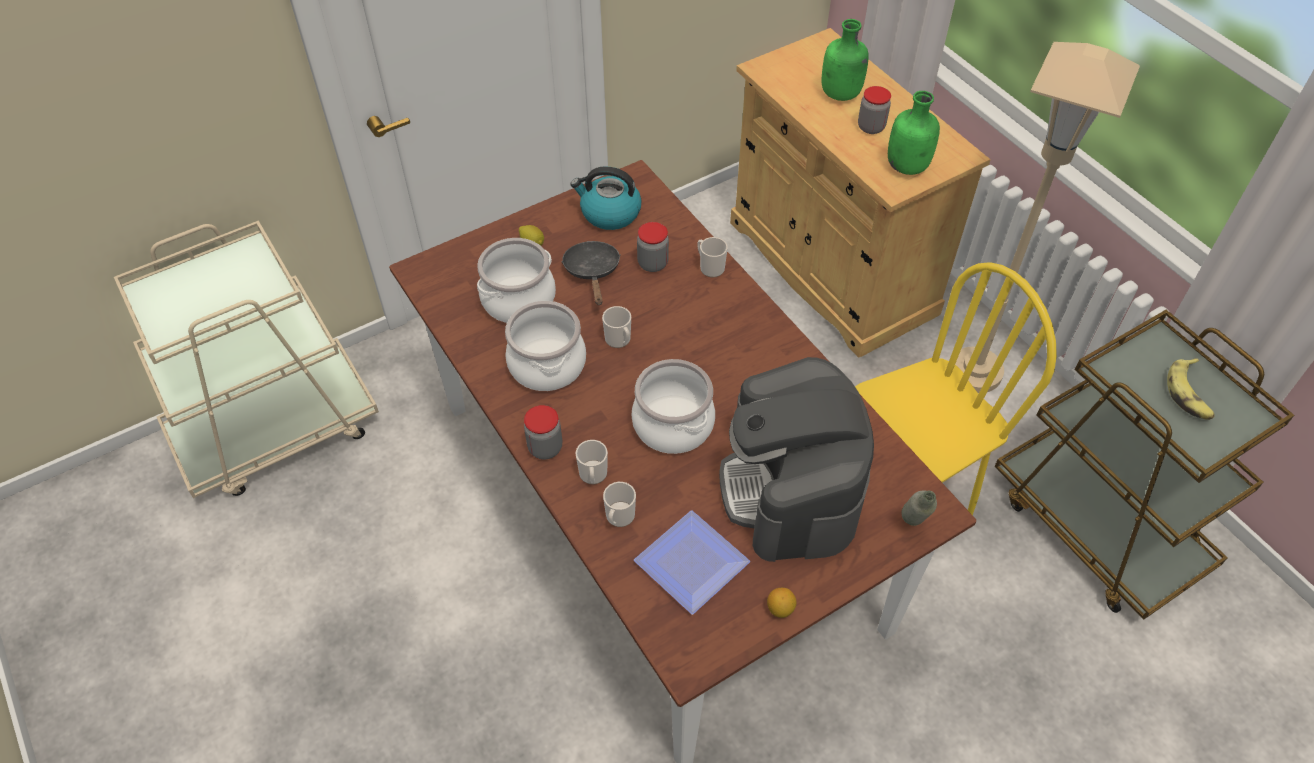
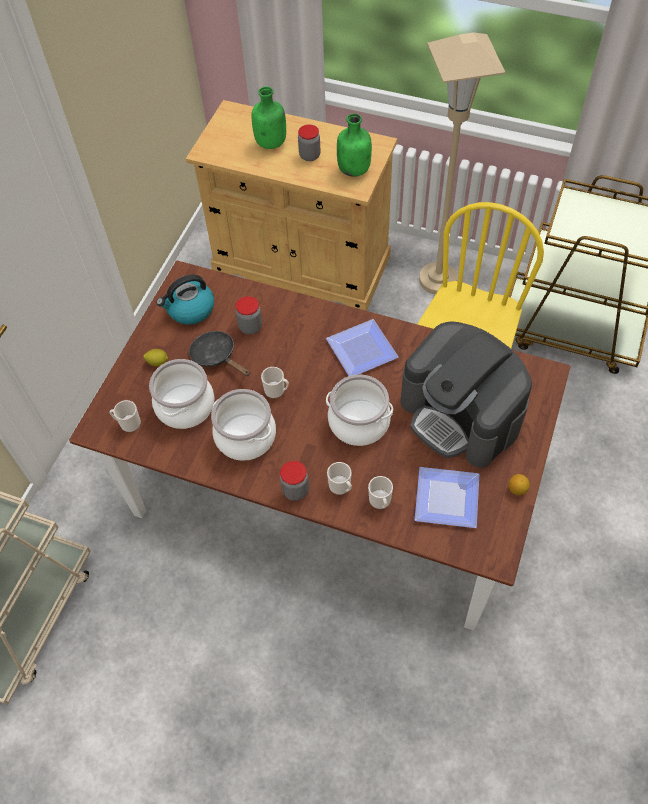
camera: 35 degrees left, 5 degrees up
(710, 267) = (289, 307): mug -> mug (128, 423)
(748, 357) = (364, 350): none -> plate
(912, 527) = (542, 392): grey bottle -> none
(1189, 394) = (611, 221): banana -> none

